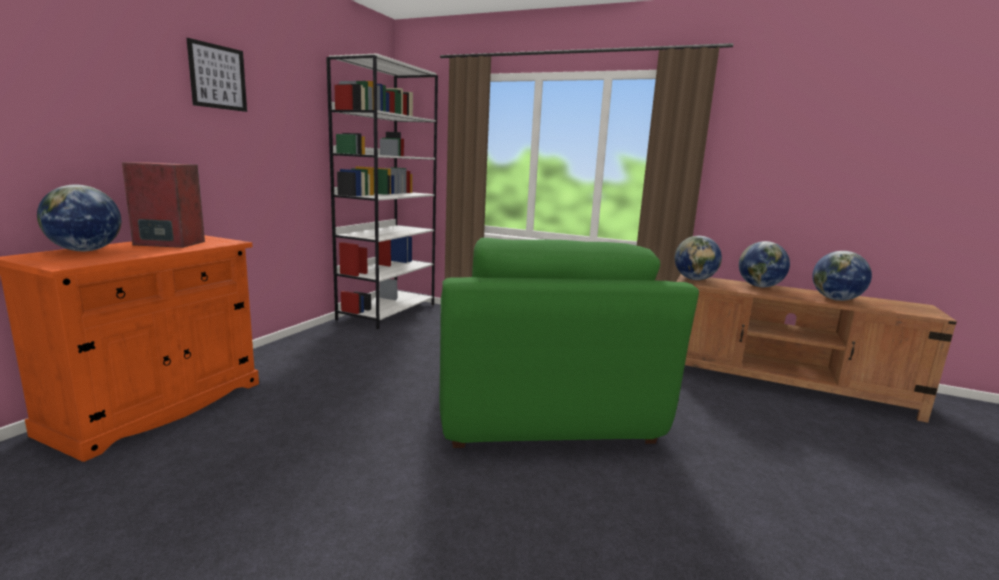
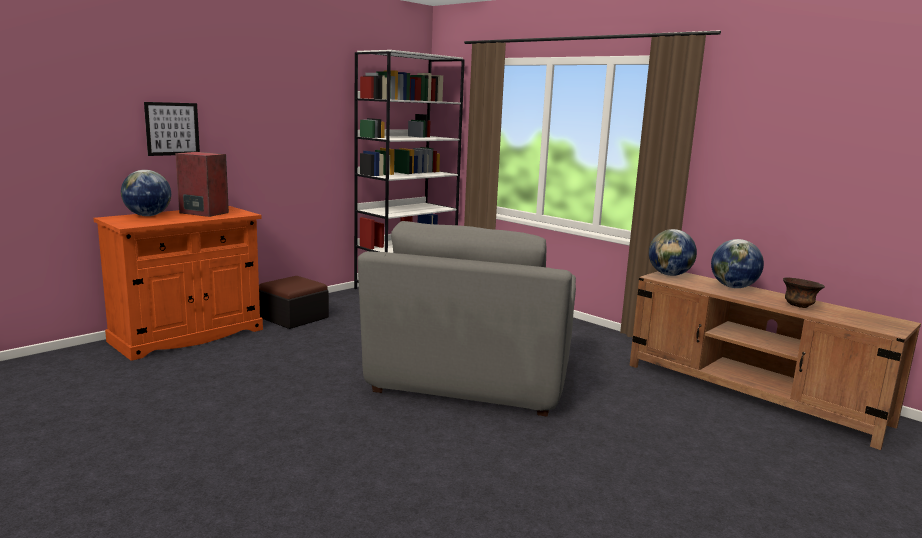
camera: 20 degrees right, 0 degrees up
(217, 77) = (255, 81): picture -> picture (172, 129)
(288, 362) = (293, 317): none -> ottoman
(541, 409) = (471, 378): green armchair -> grey armchair
(835, 299) = (798, 306): globe -> brown bowl

